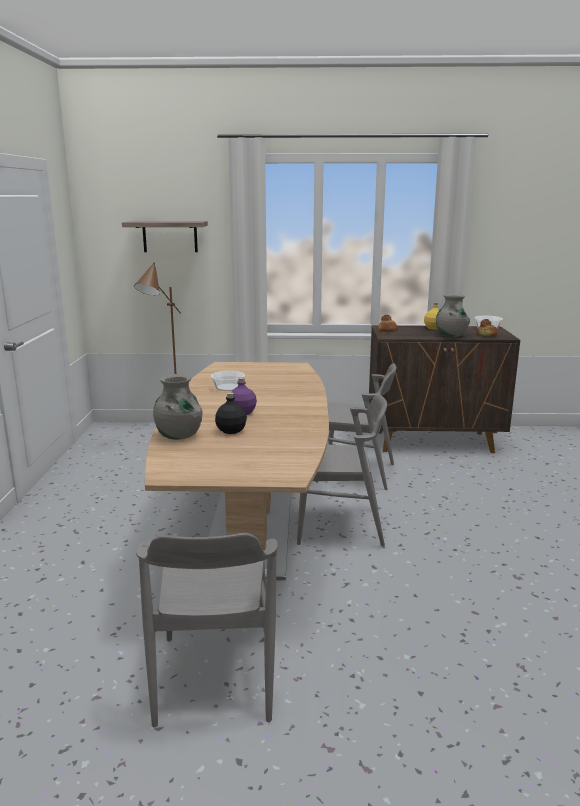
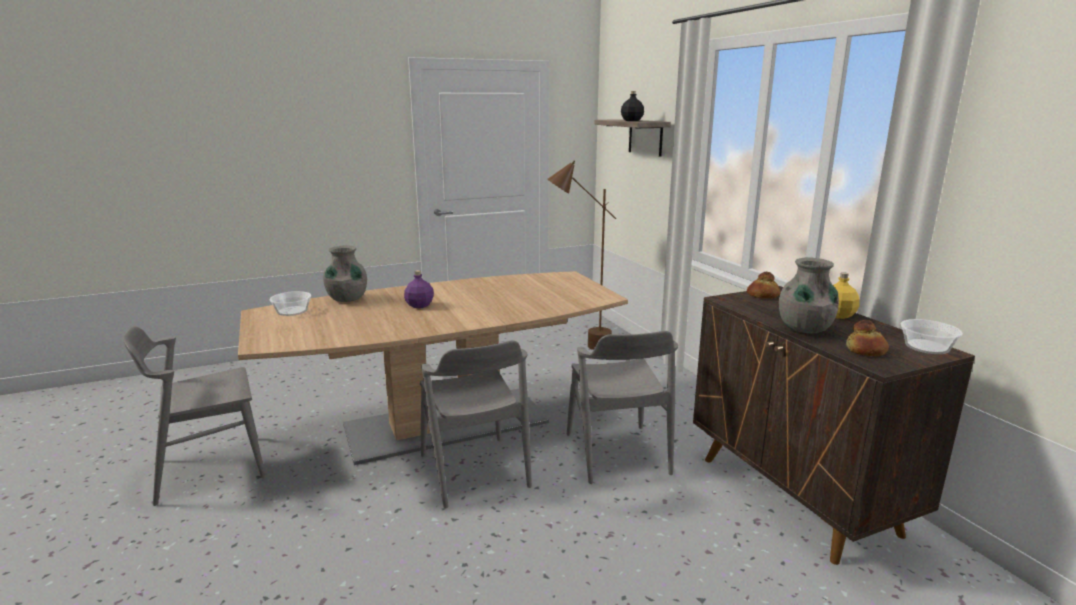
camera: 65 degrees right, 0 degrees up
(227, 387) = (492, 289): bowl -> bowl (292, 311)
(231, 430) = (368, 310): black bottle -> black bottle (632, 120)

